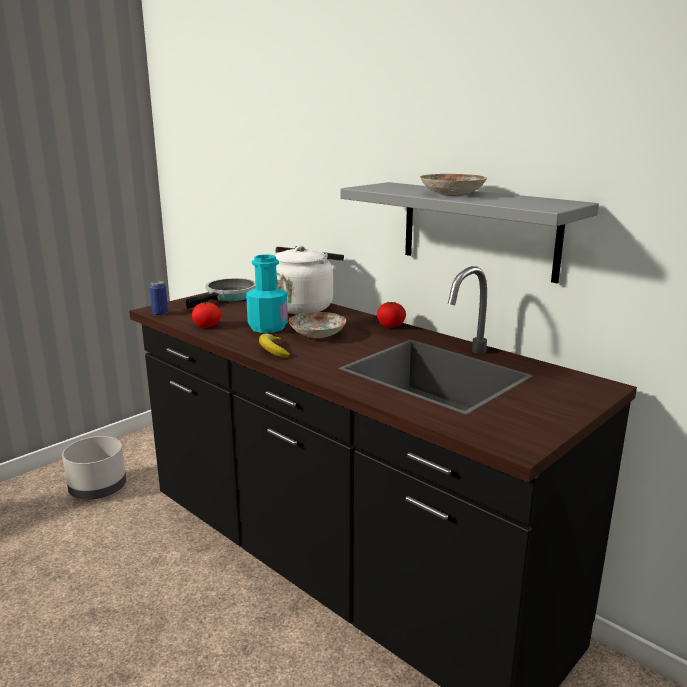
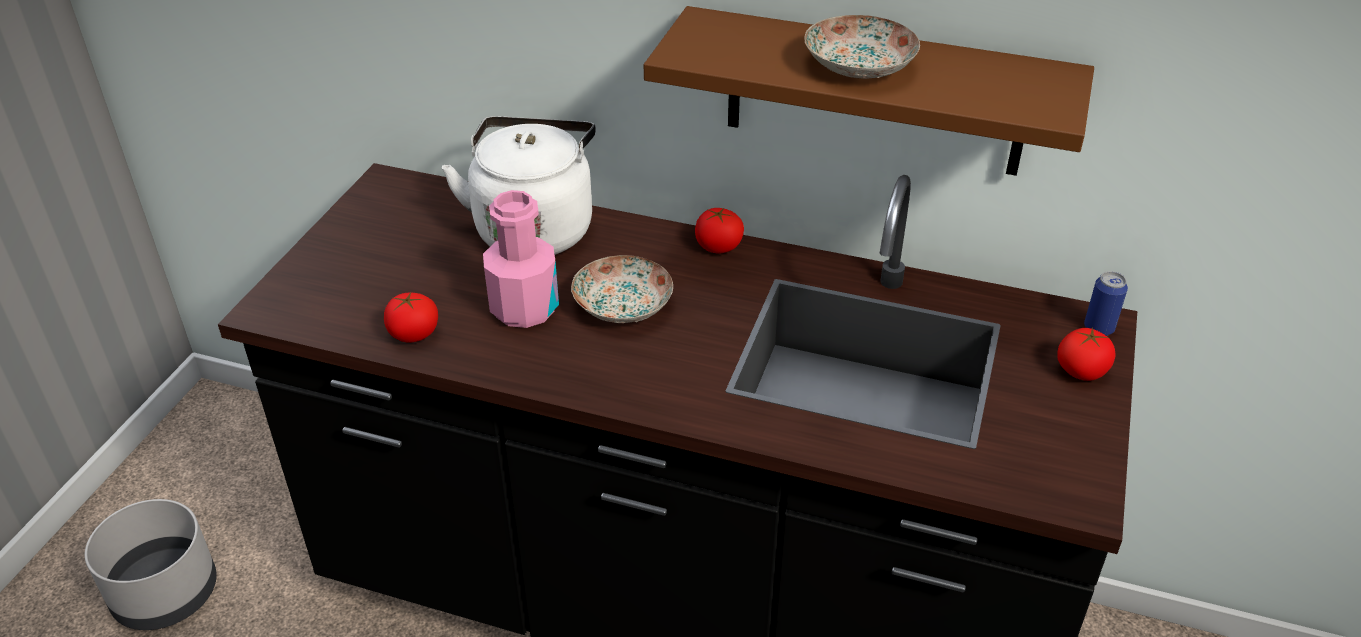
camera: 25 degrees left, 20 degrees up
(160, 313) = (290, 319): can -> can (1098, 328)
(229, 297) = (374, 228): frying pan -> none
(268, 327) = (524, 308): turquoise bottle -> pink bottle
(273, 350) = (588, 374): banana -> none
(478, 230) = (875, 93): grey shelf -> brown shelf
(570, 400) = (1081, 371): none -> tomato

